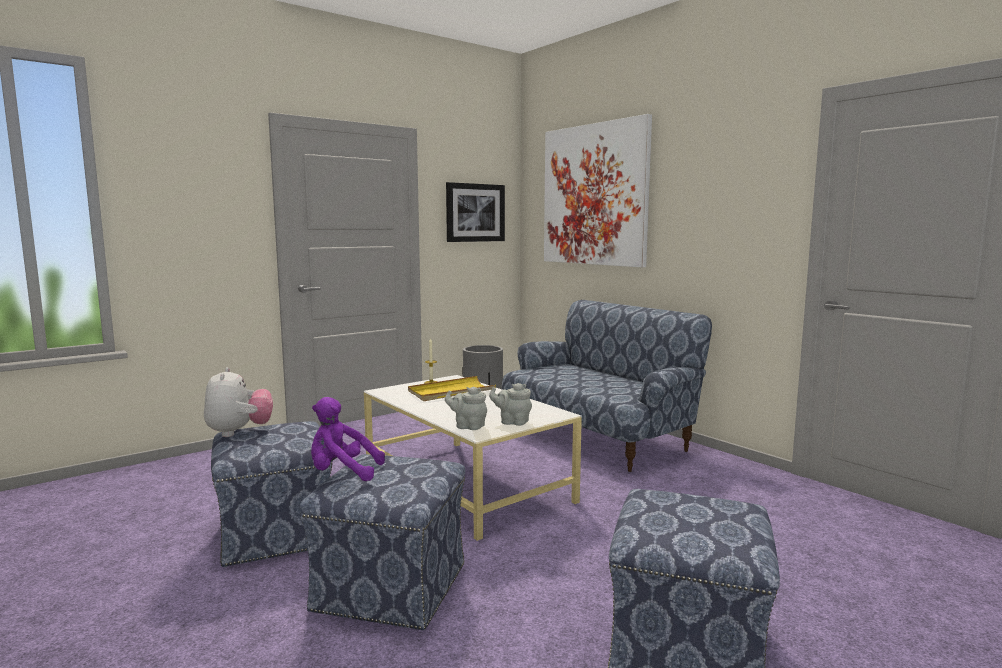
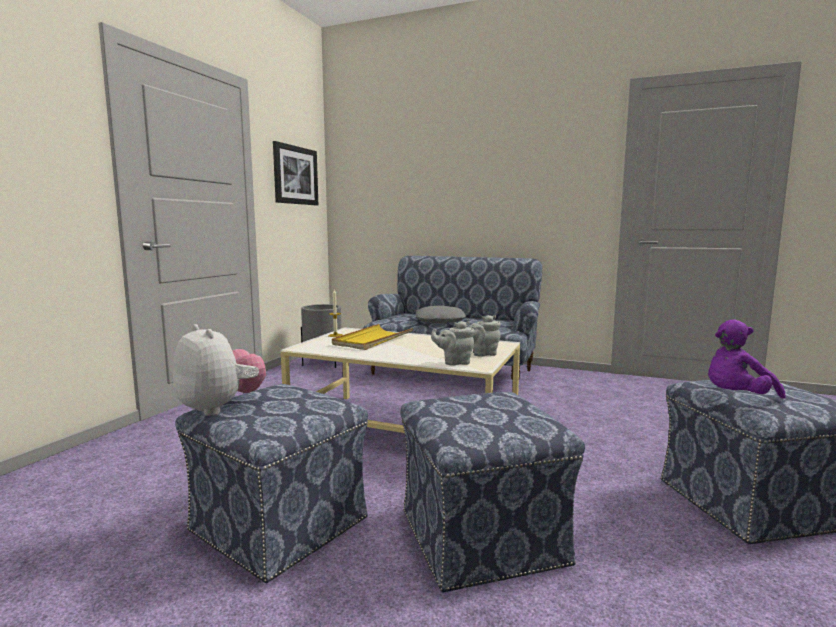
camera: 30 degrees left, 0 degrees up
(342, 473) = (441, 420): purple plush toy -> purple plush toy (736, 398)
(577, 378) = (439, 321): none -> grey pillow
(594, 195) = (415, 162): picture -> none

